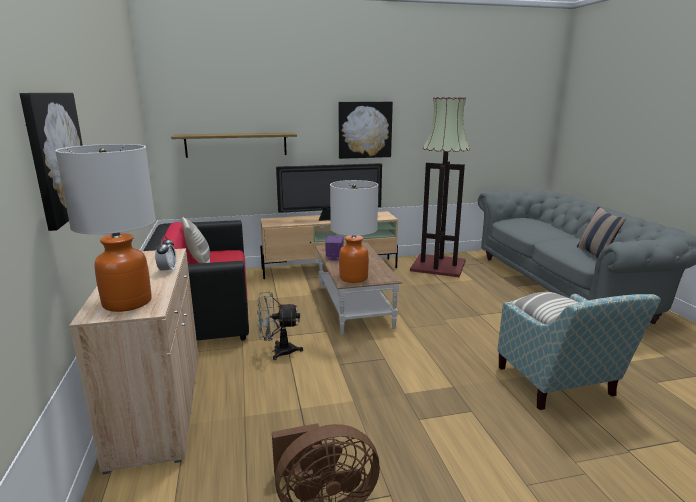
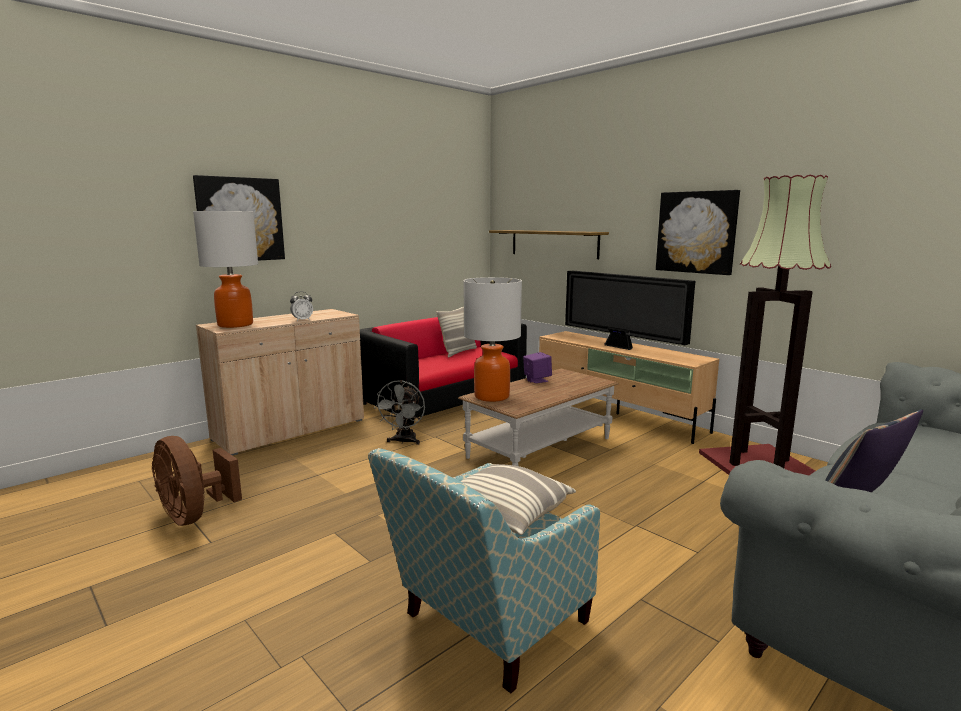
camera: 60 degrees right, 5 degrees down
(278, 351) = (403, 441): grey fan -> grey fan turned 135 degrees counterclockwise

